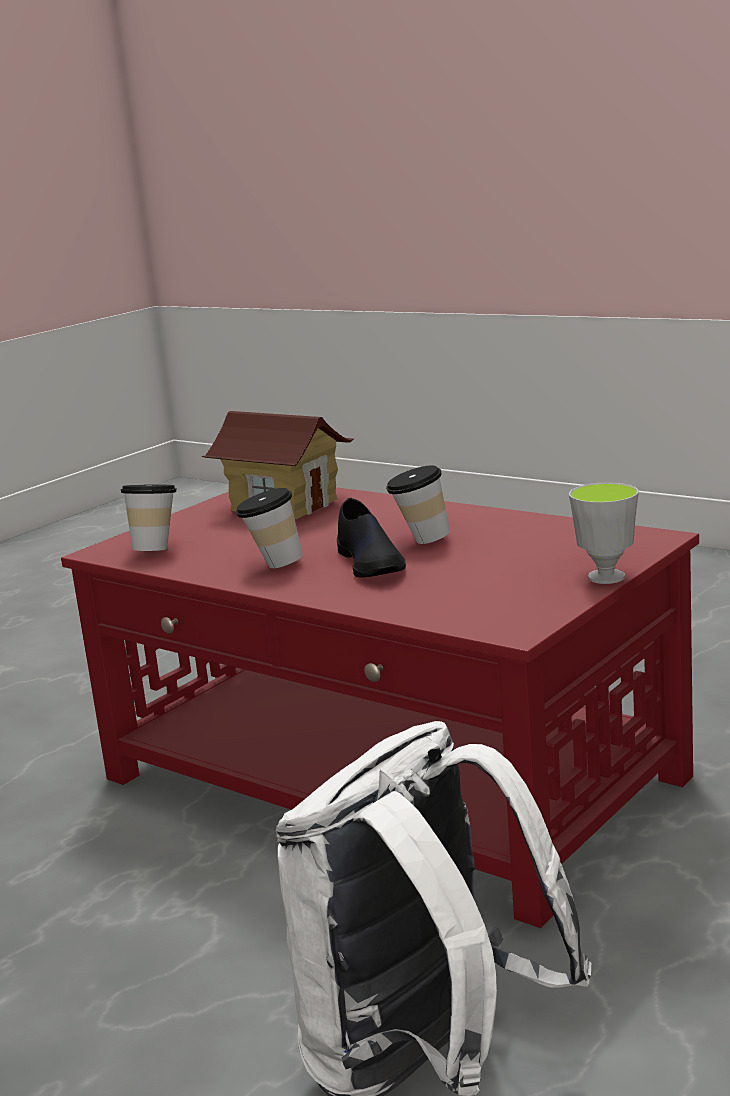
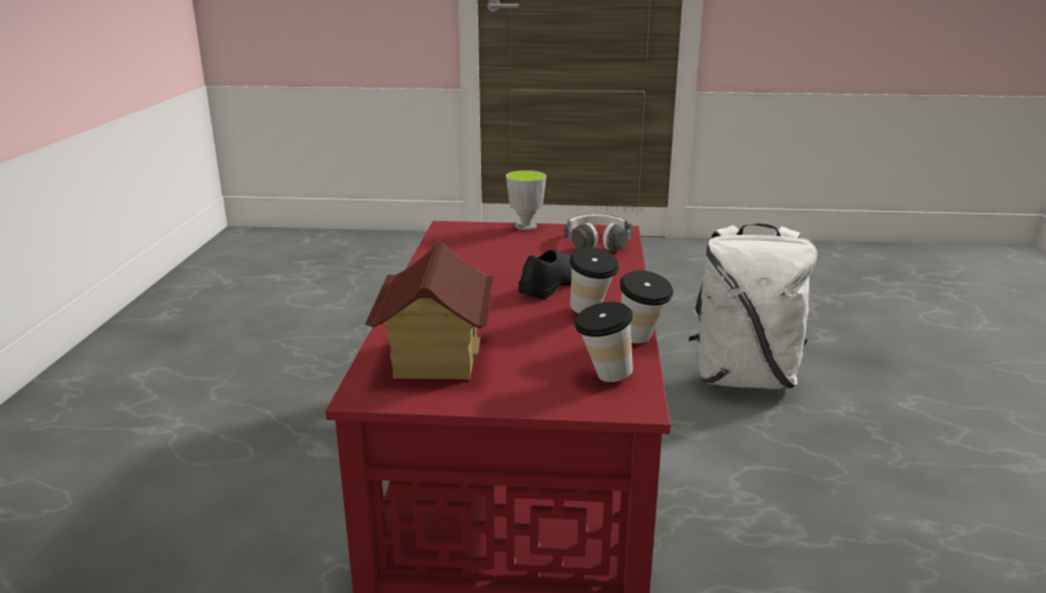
camera: 125 degrees left, 5 degrees up
(420, 541) = (498, 280): cup -> cup (641, 341)
(483, 607) = (597, 242): none -> headphones

